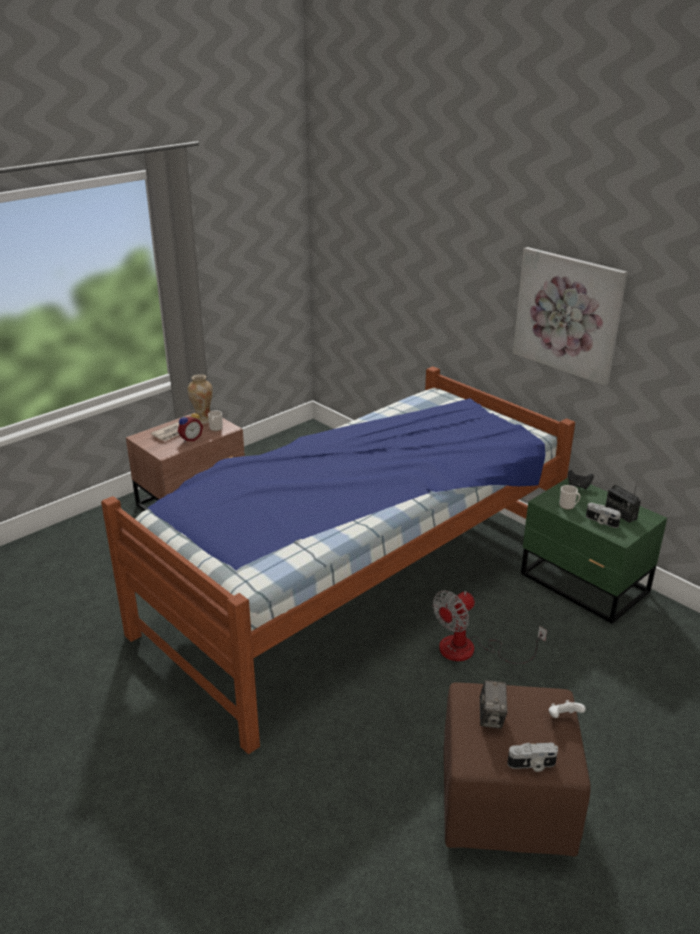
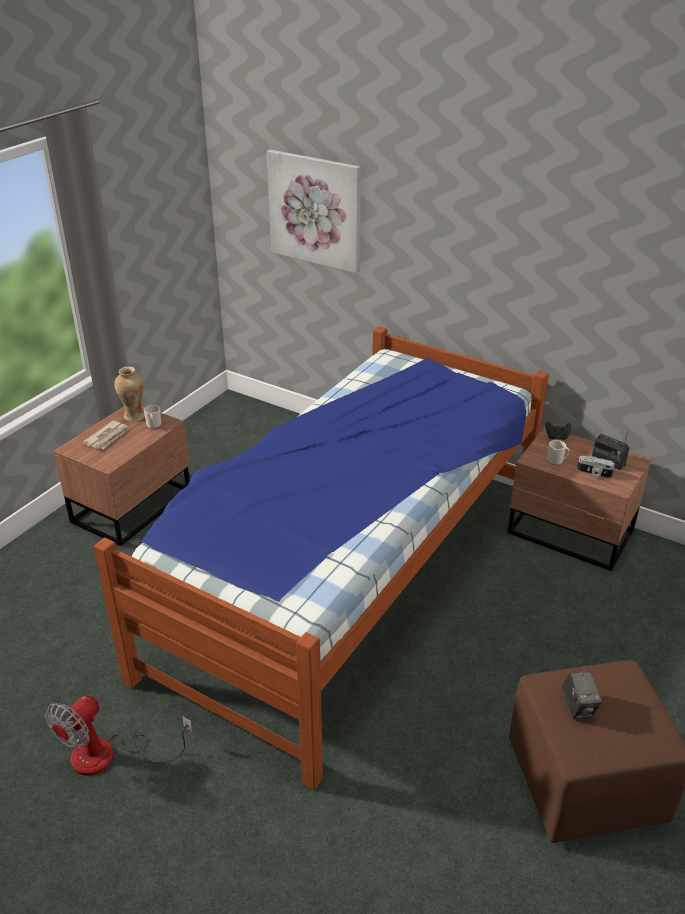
camera: 15 degrees left, 5 degrees up
(190, 439) = (130, 442): alarm clock -> none
(470, 650) = (491, 626): fan -> fan (109, 756)
(532, 765) = (636, 749): camera -> none
(563, 717) = (643, 692): white game controller -> none
(568, 314) = (537, 264): picture -> picture (316, 210)
(584, 585) = (571, 534): green nightstand -> brown nightstand

